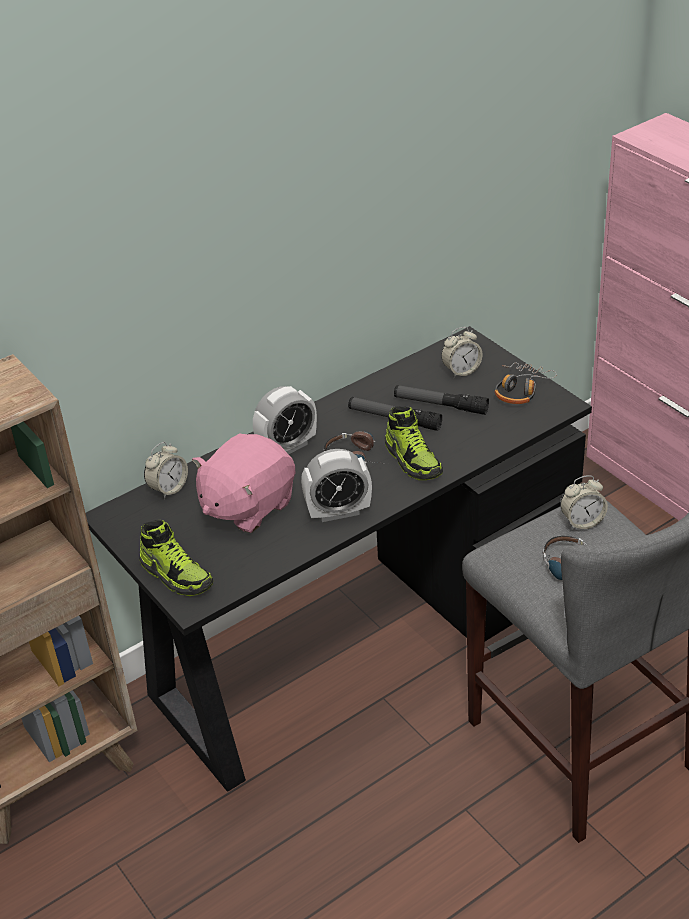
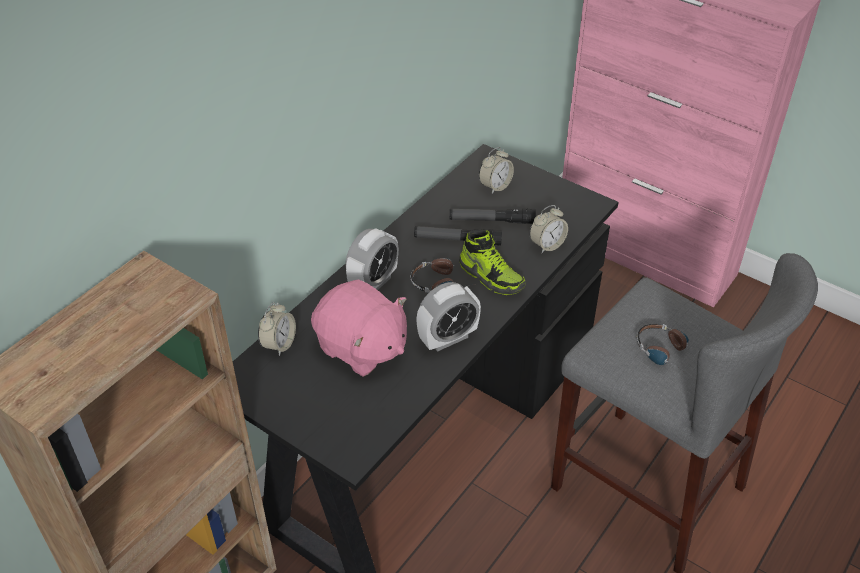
camera: 20 degrees left, 5 degrees up
(176, 575) = (325, 431): shoe -> none
(247, 506) = (361, 348): pink plush toy -> pink plush toy turned 75 degrees counterclockwise
(520, 389) = (553, 195): headphones -> none
(582, 522) = (652, 307): alarm clock -> alarm clock (547, 245)

